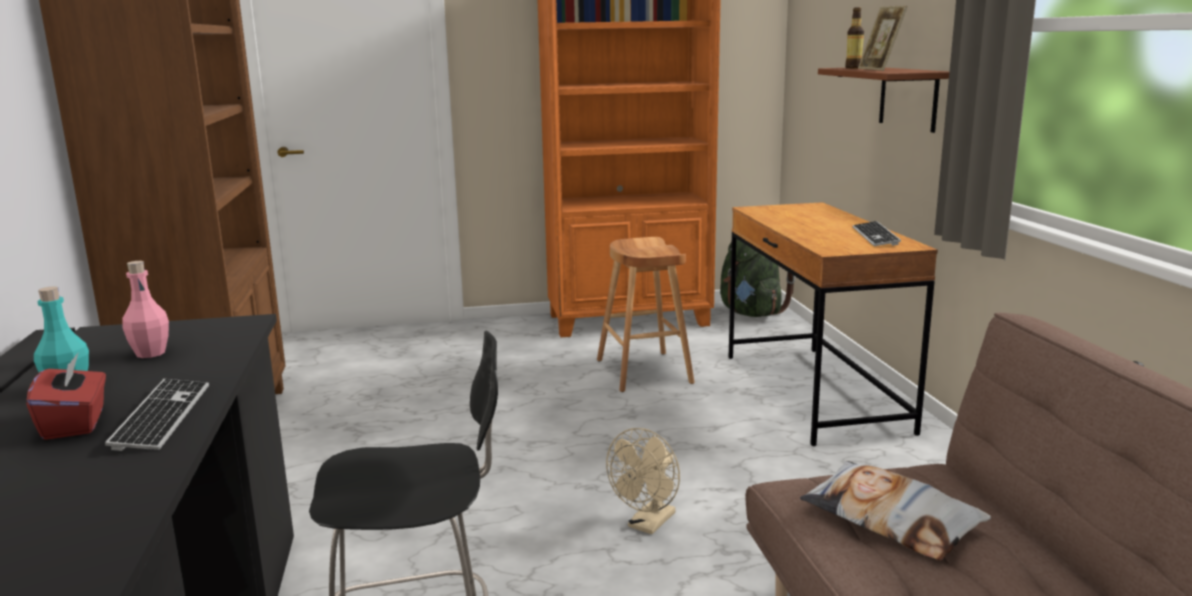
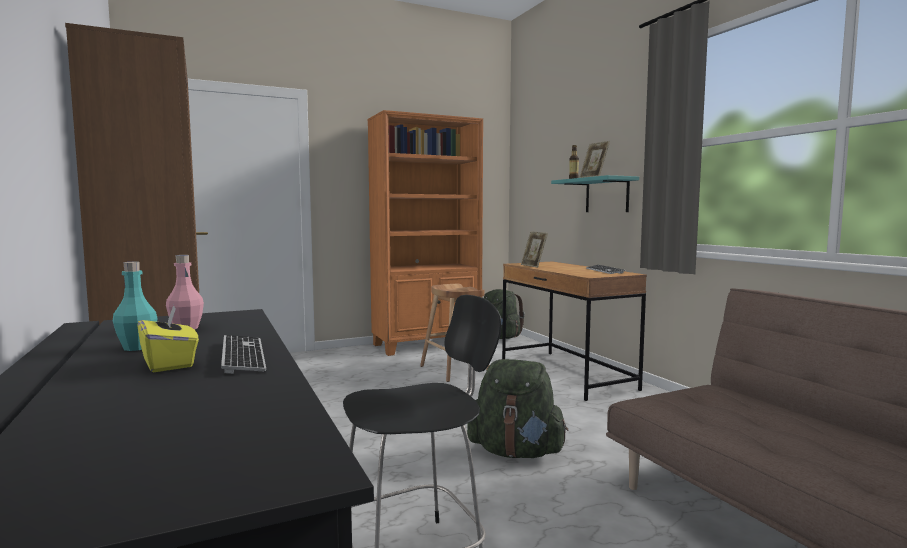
camera: 15 degrees left, 10 degrees down
(75, 423) = (169, 363): red tissue box -> yellow tissue box
(648, 524) = (516, 452): beige fan -> green backpack
(773, 216) = (533, 266): none -> picture frame
(891, 519) = (716, 410): pillow -> none
(908, 98) = (607, 195): brown shelf -> turquoise shelf

